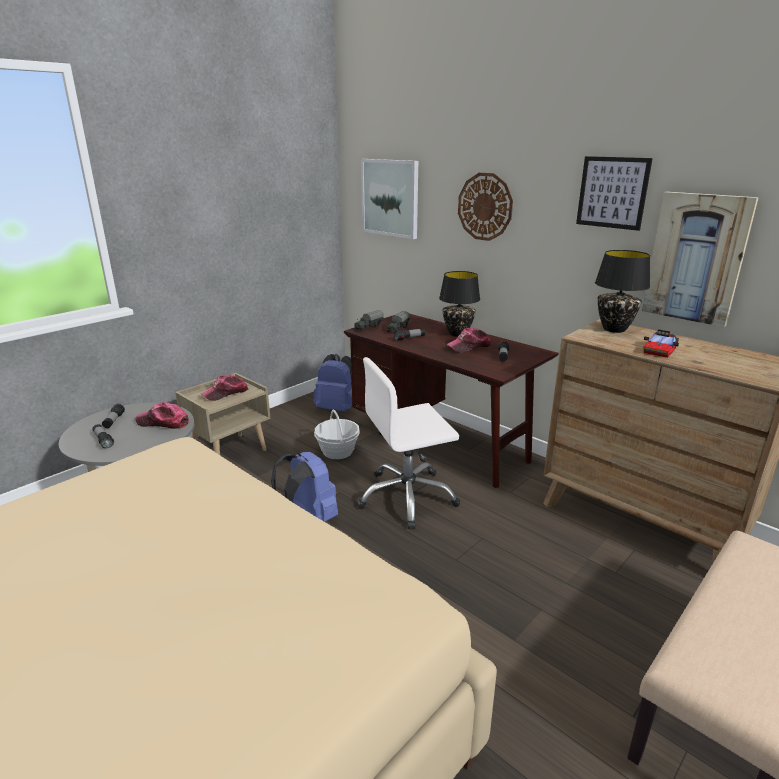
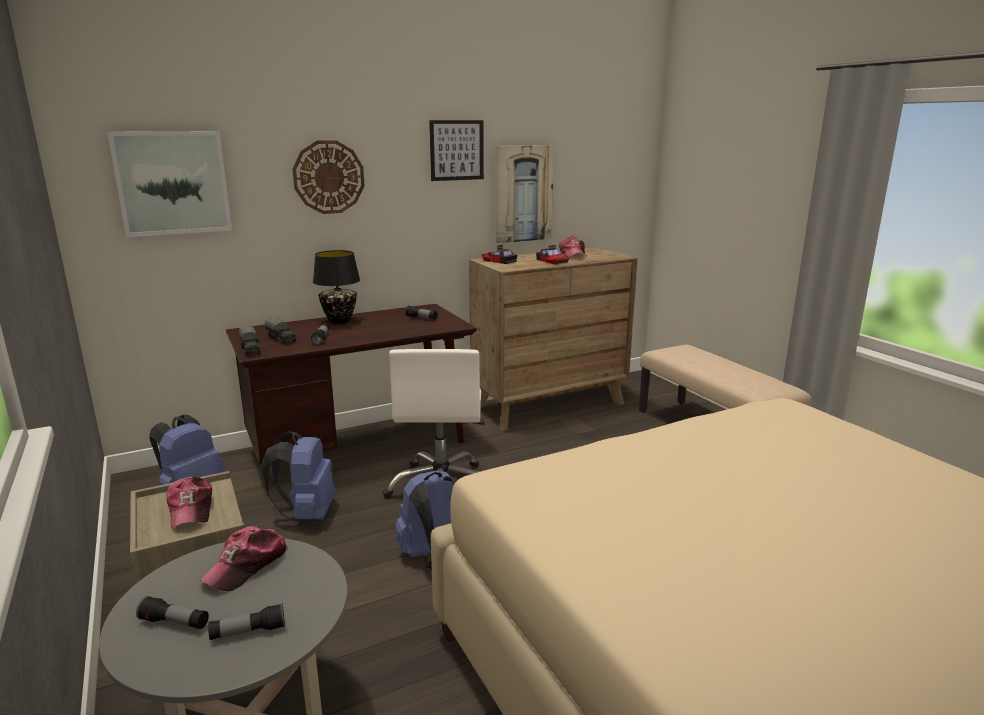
camera: 70 degrees left, 5 degrees down
(337, 451) = (307, 514): basket -> blue backpack
(469, 347) = (381, 323): cap -> cap (573, 254)
(614, 329) = (499, 261): black table lamp -> toy car

